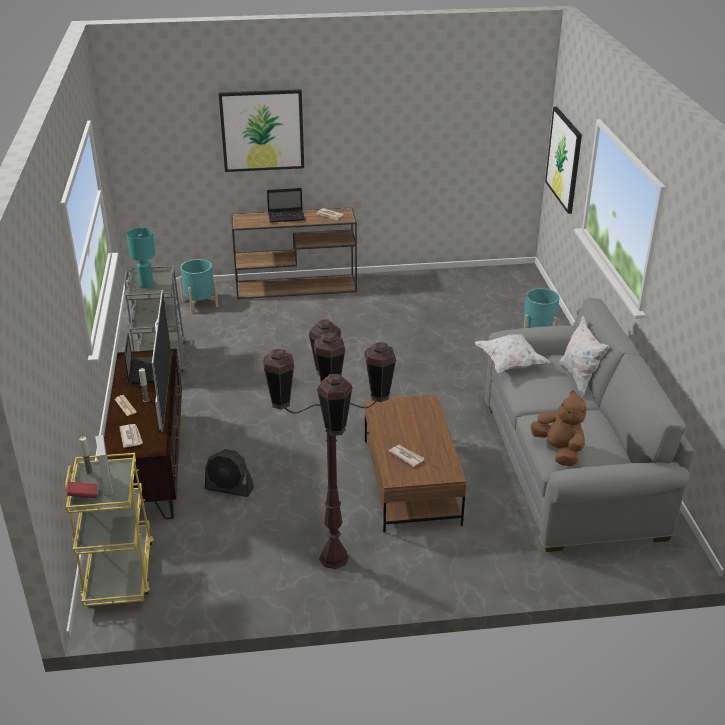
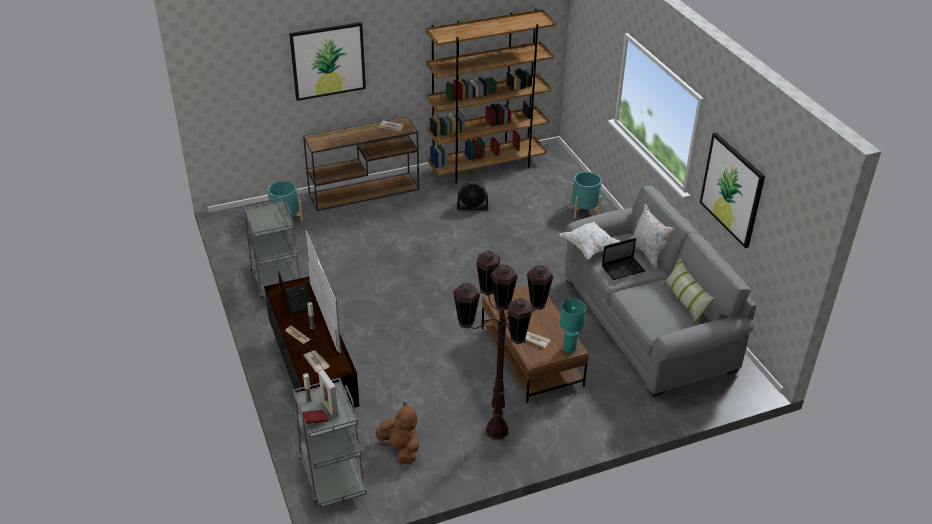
camera: 15 degrees left, 5 degrees up
(119, 572) = (331, 474): yellow cart -> grey cart
(147, 285) = (265, 220): turquoise table lamp -> turquoise table lamp (569, 348)
(229, 488) = (389, 387): black fan -> black fan (472, 207)
(287, 217) = (354, 133): laptop -> laptop (623, 269)
(442, 279) = (487, 167): none -> brown bookcase
(559, 451) = (654, 318): brown plush toy -> brown plush toy (401, 449)
(564, 159) = (588, 59): picture -> picture (732, 189)
(607, 438) = (685, 301): none -> pillow

